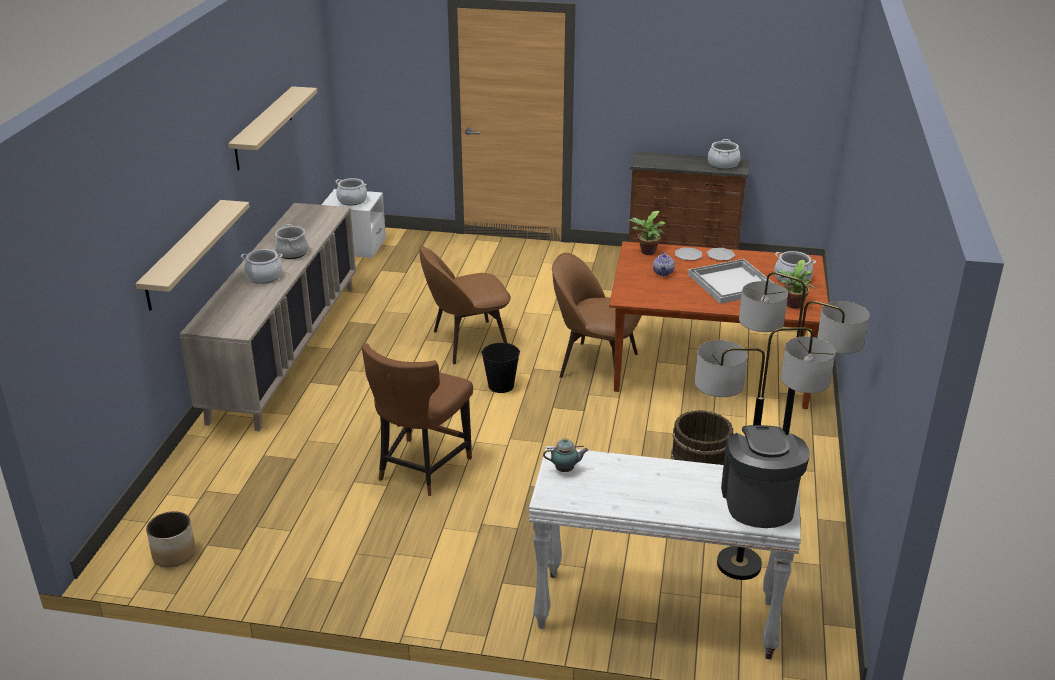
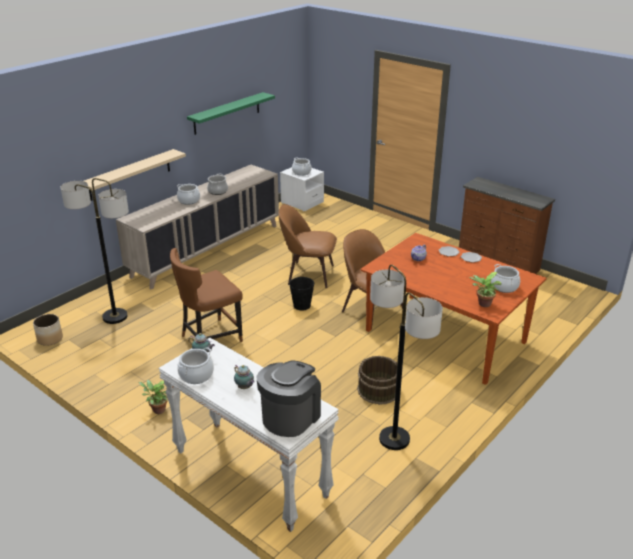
camera: 30 degrees right, 0 degrees up
(263, 128) = (227, 113): beige shelf -> green shelf
(646, 252) = (422, 243): potted plant -> potted plant (157, 410)
(667, 489) = (244, 388): none -> teapot
(723, 164) = (530, 198): cooking pot -> cooking pot (196, 375)
(732, 283) = (457, 277): white tray -> none
(738, 564) = (332, 465): floor lamp -> floor lamp (115, 317)

